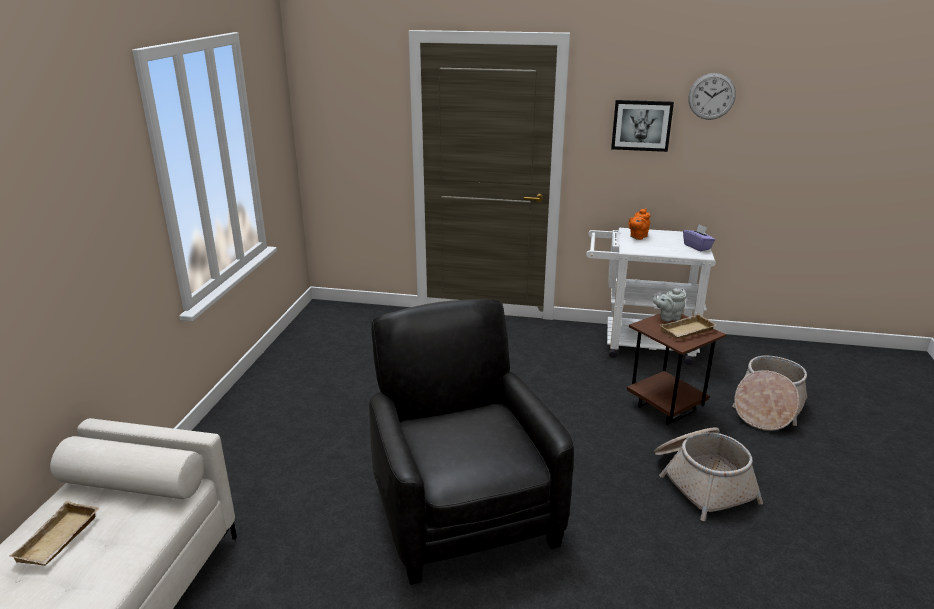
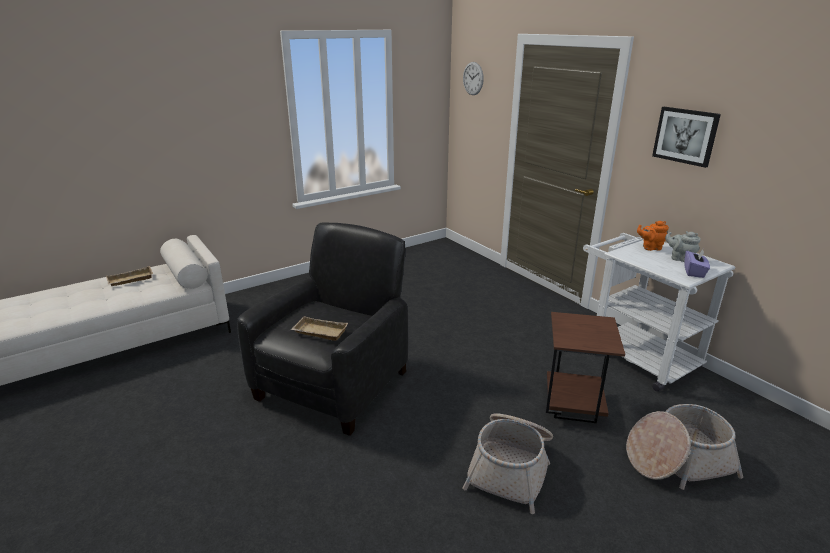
camera: 45 degrees right, 0 degrees up
(668, 317) = (596, 321): grey teapot -> grey teapot (680, 258)
(687, 331) = (591, 337): beige tray -> beige tray (319, 332)
(711, 96) = (763, 112): wall clock -> wall clock (473, 78)

